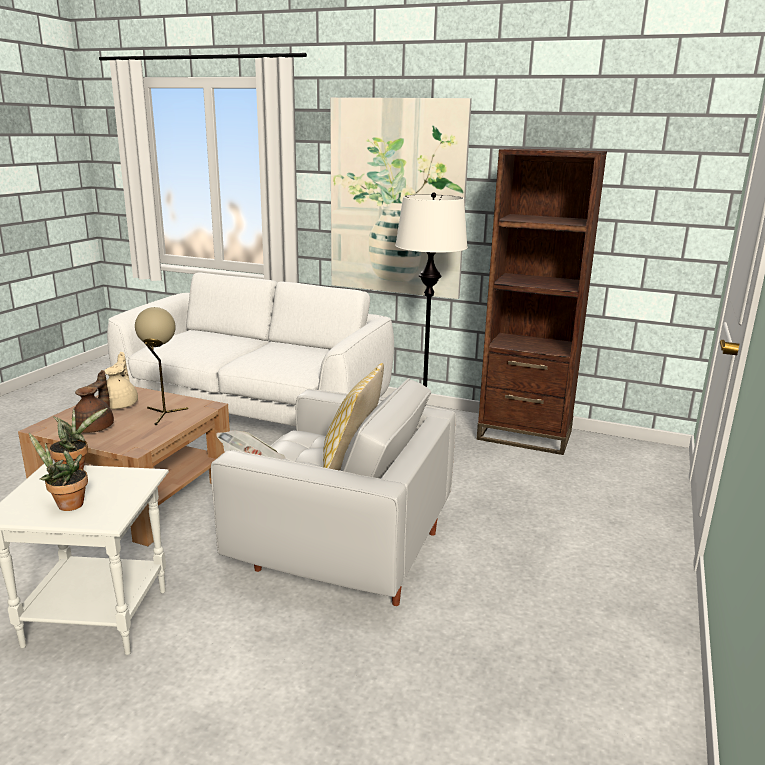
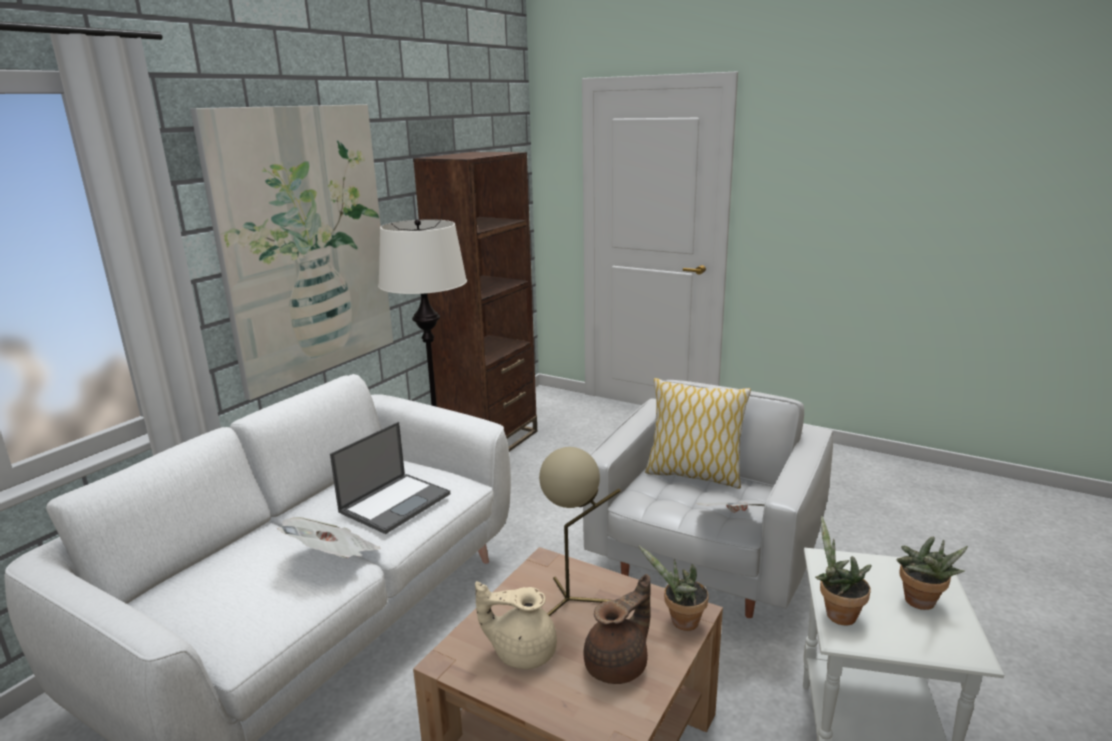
camera: 80 degrees left, 0 degrees up
(96, 427) = (618, 665): brown teapot -> brown teapot turned 120 degrees clockwise
(126, 444) = (680, 622): none -> potted plant
(218, 354) = (333, 558): none -> newspaper
(275, 358) = (395, 502): none -> laptop

